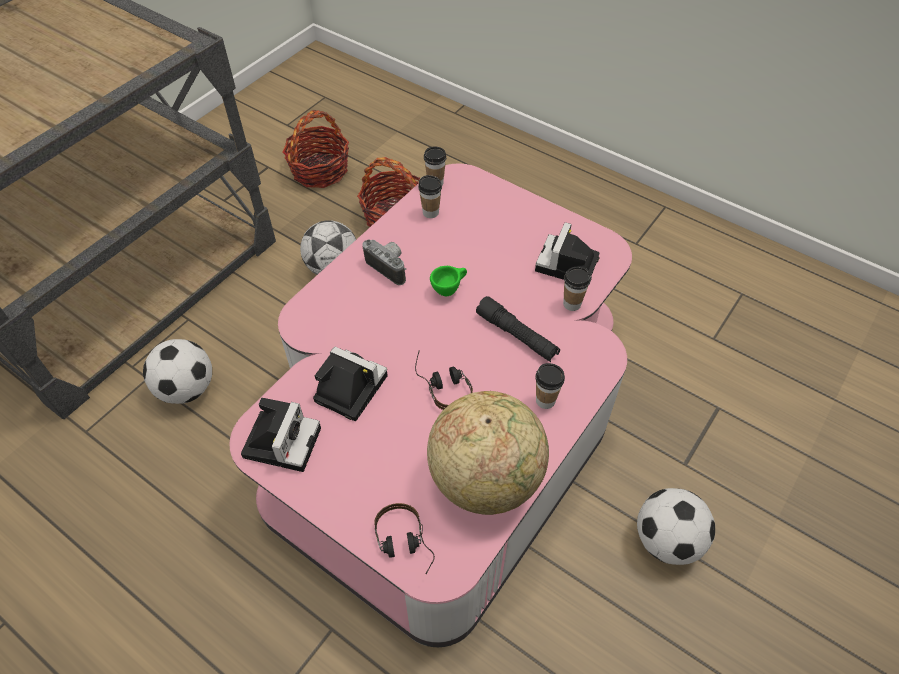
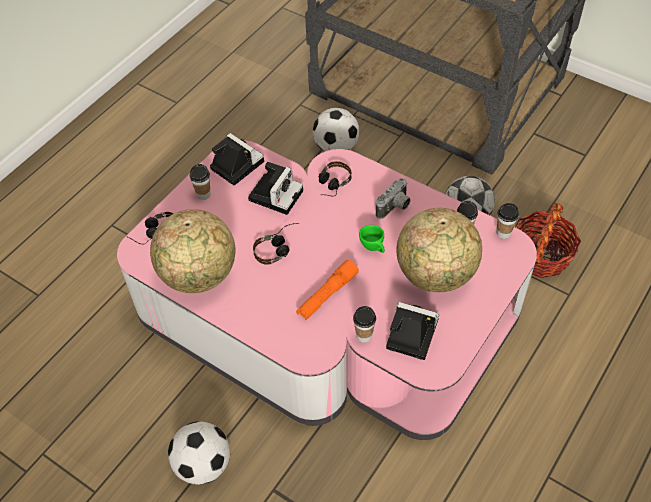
camera: 90 degrees right, 0 degrees up
(282, 440) = (235, 164): camera -> camera turned 150 degrees counterclockwise
(320, 170) = (591, 192): basket -> none
(343, 327) = (331, 185): none -> headphones
(489, 239) = (436, 274): none -> globe
(517, 335) = (327, 295): black flashlight -> orange flashlight
(545, 400) = (263, 313): cup -> cup (203, 194)

